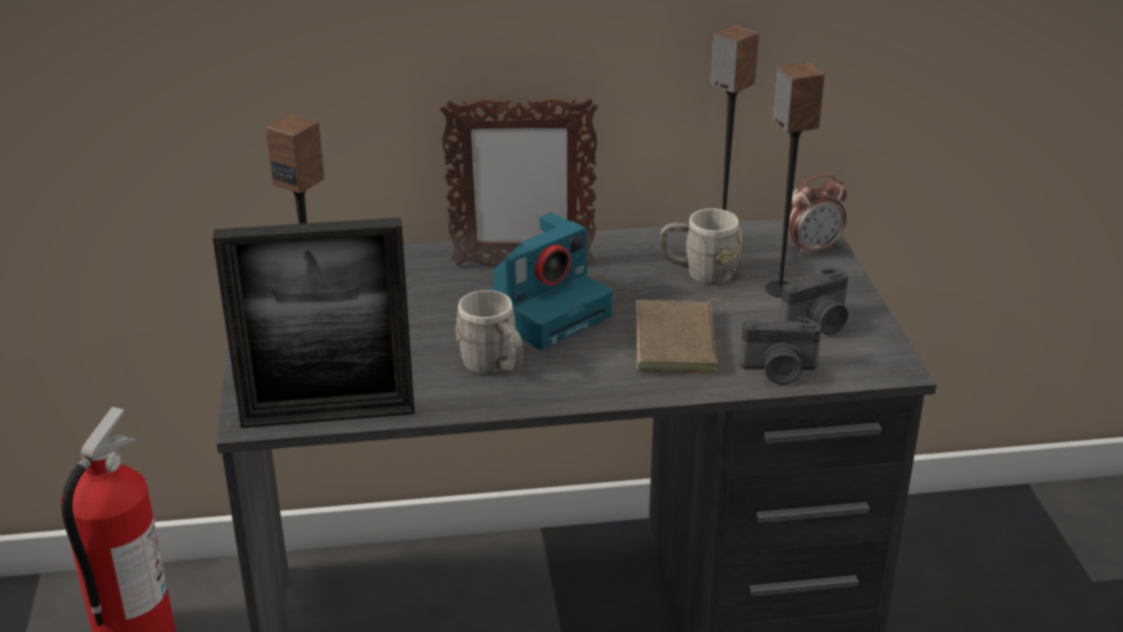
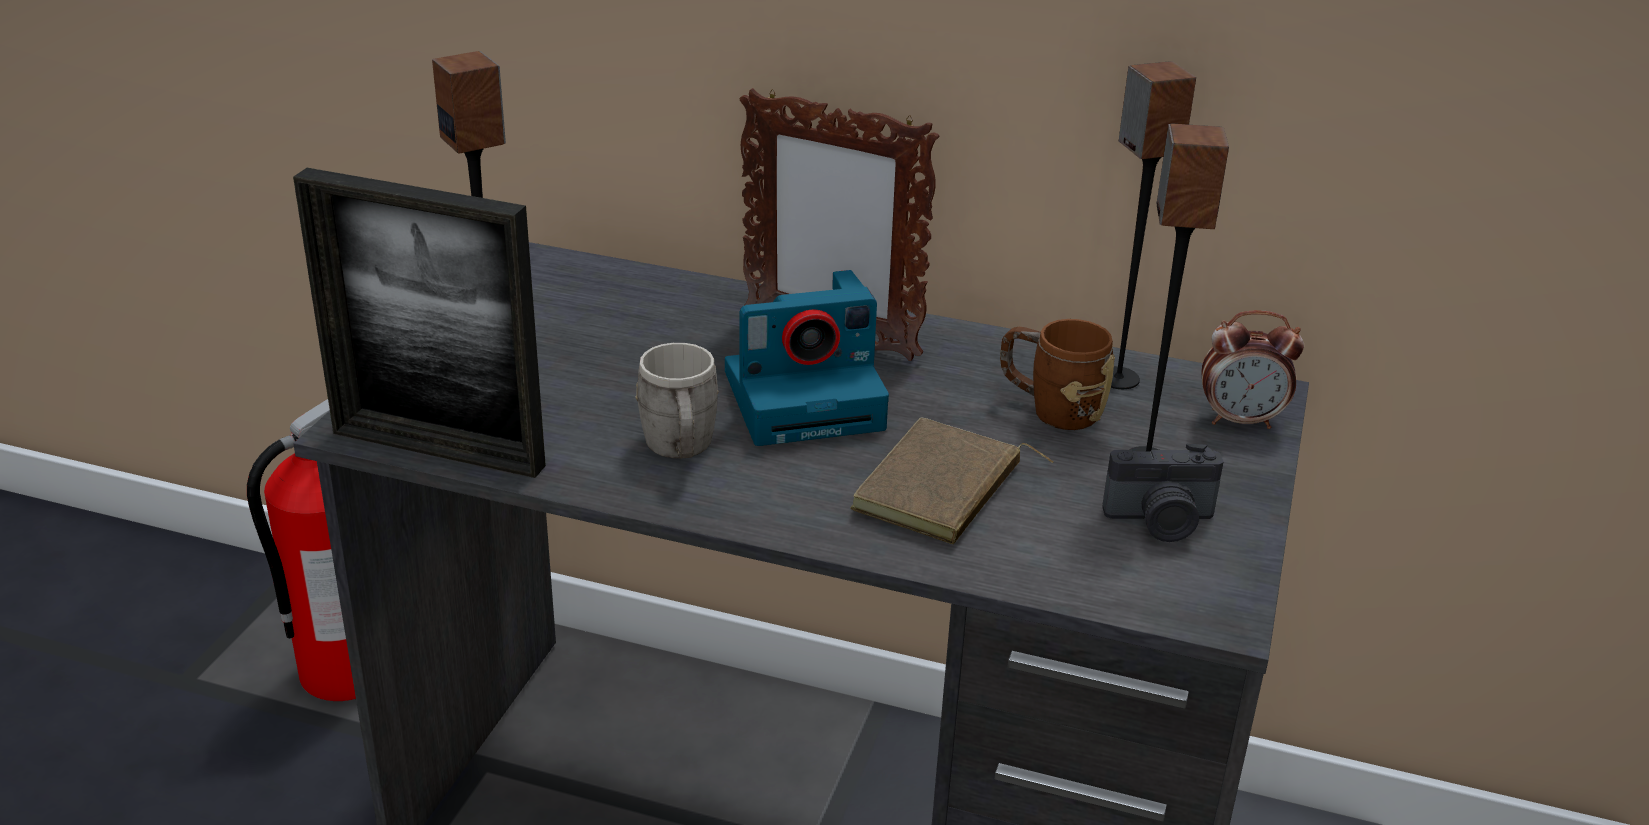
camera: 25 degrees right, 0 degrees up
(699, 274) = (1051, 409): grey mug -> brown mug
(779, 371) = (1046, 568): camera -> none

